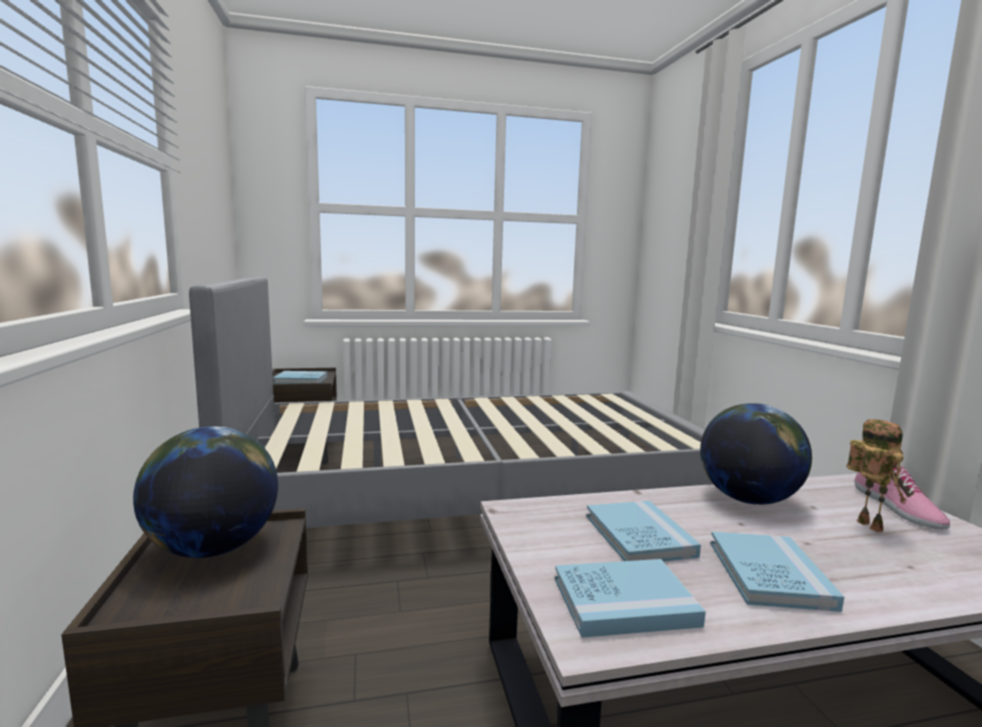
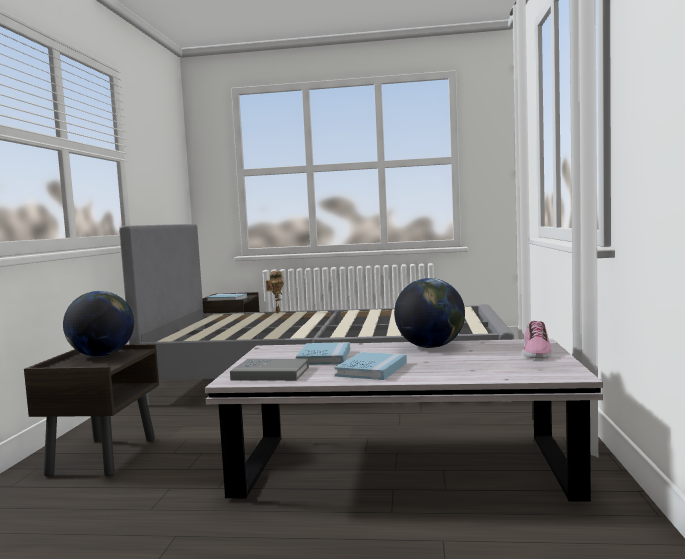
camera: 20 degrees right, 5 degrees down
(624, 602) = (271, 373): blue book -> grey book
(865, 525) = (487, 357): toy robot -> toy robot (276, 312)

